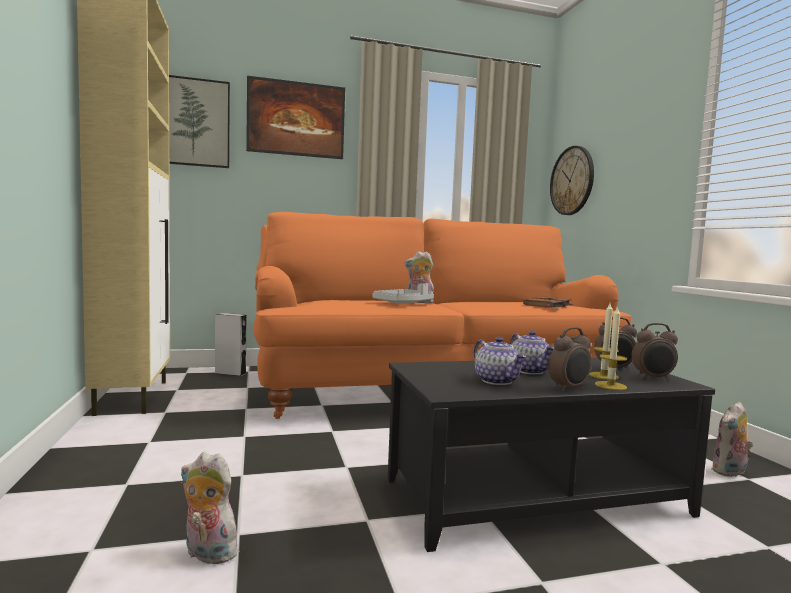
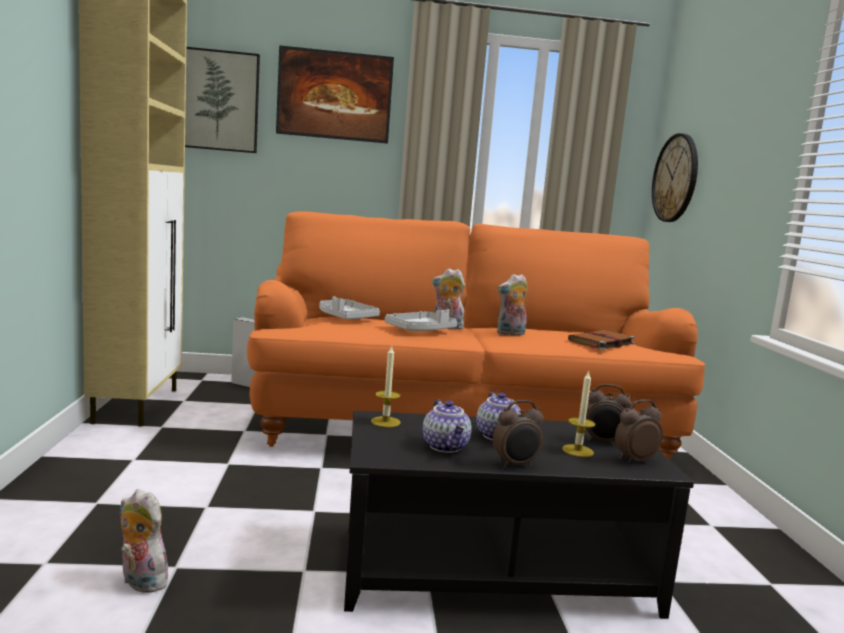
camera: 10 degrees right, 5 degrees up
(332, 299) = (345, 318): none -> grey tray
(610, 385) = (569, 465): candle -> candle (385, 422)
(653, 378) = (634, 460): alarm clock -> alarm clock turned 150 degrees clockwise
(730, 472) = (754, 573): plush toy -> plush toy (510, 334)

